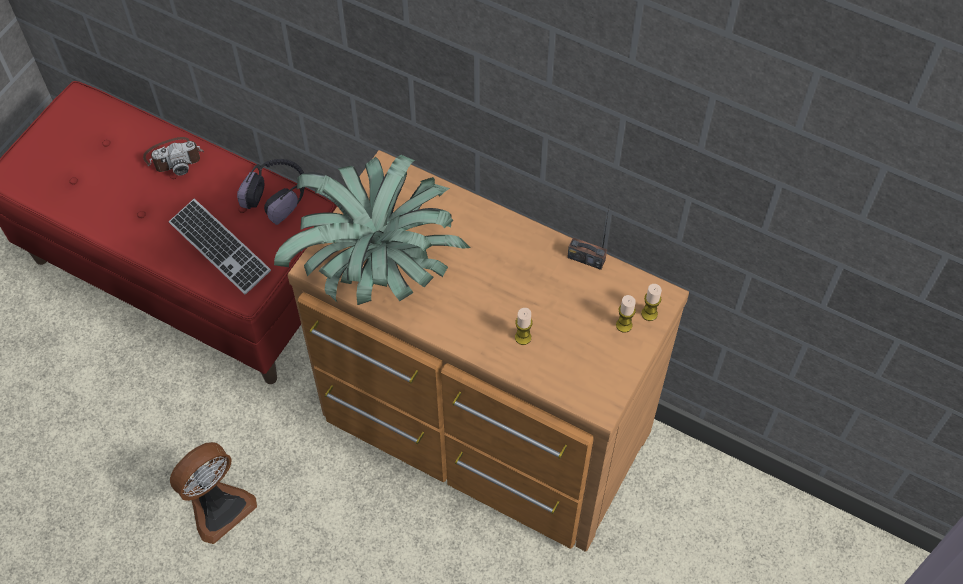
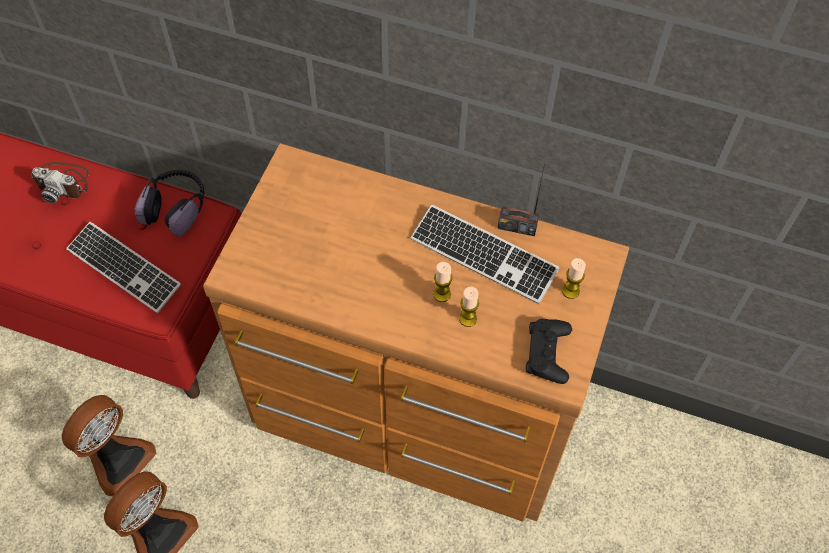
camera: 10 degrees left, 0 degrees up
(174, 157) = (63, 182): camera -> camera turned 45 degrees clockwise
(189, 431) = (118, 459): none -> fan
(378, 263) = (299, 261): potted plant -> none
(549, 281) = (483, 255): none -> keyboard
(590, 379) = (548, 353): none -> black game controller
(649, 314) = (594, 275): candle -> candle (442, 294)

